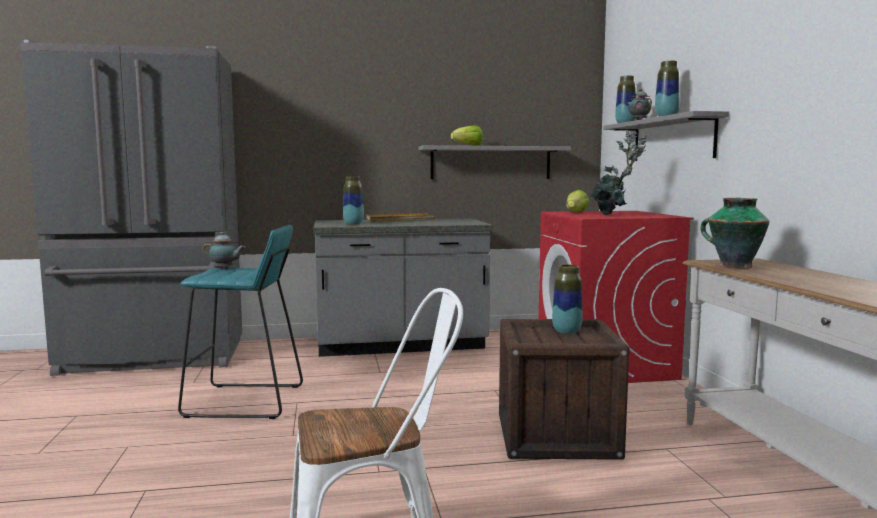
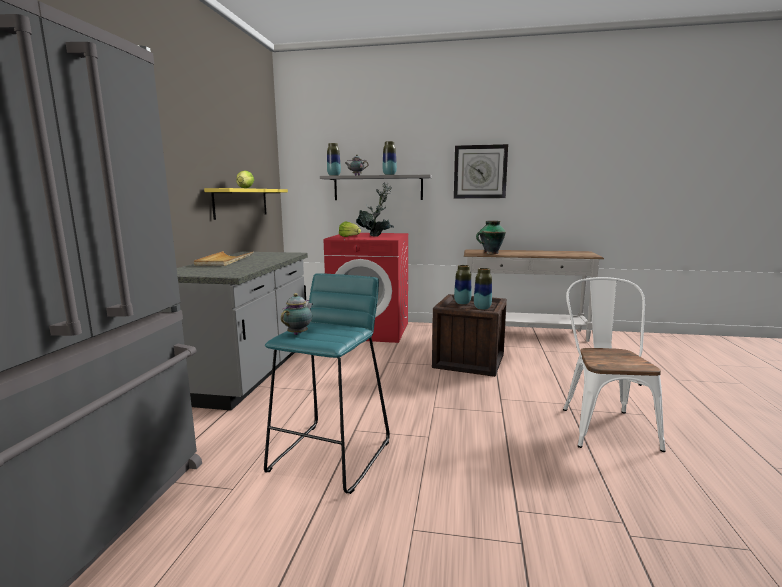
camera: 70 degrees left, 5 degrees up
(353, 224) = (232, 269): vase -> vase (482, 308)
(491, 163) = (241, 202): grey shelf -> yellow shelf
(793, 96) = (480, 172): none -> wall clock

